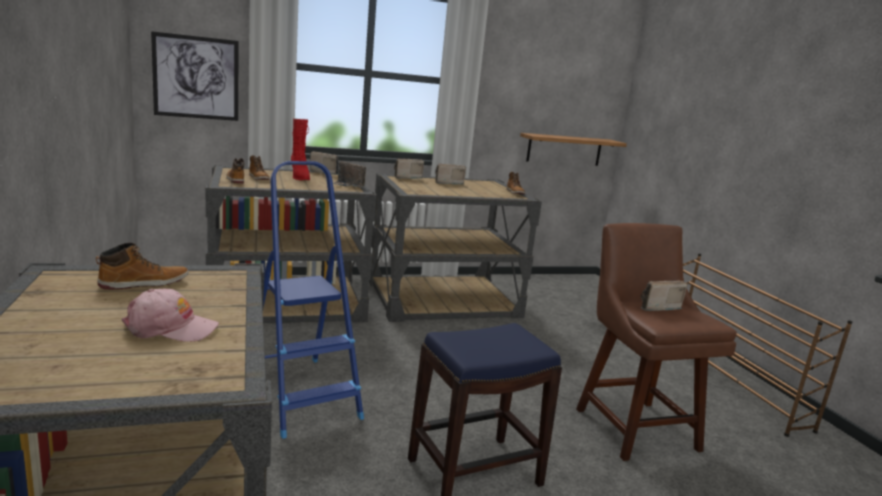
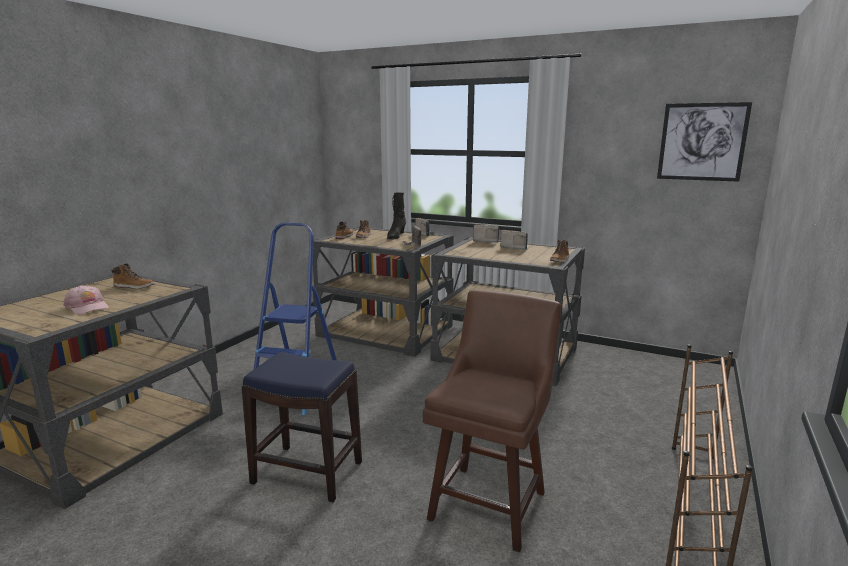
camera: 45 degrees right, 0 degrees up
(196, 77) = (357, 165): picture -> picture (702, 142)
(299, 177) = (395, 237): red boot -> black boot
(564, 149) = (678, 219): shelf -> none
(655, 307) = (487, 379): radio -> none

